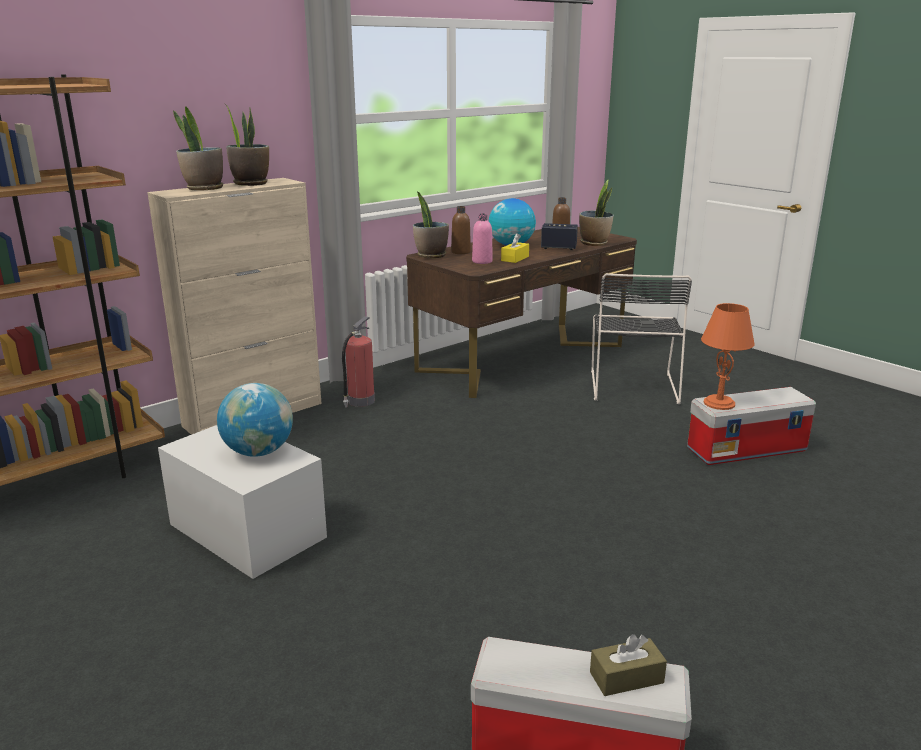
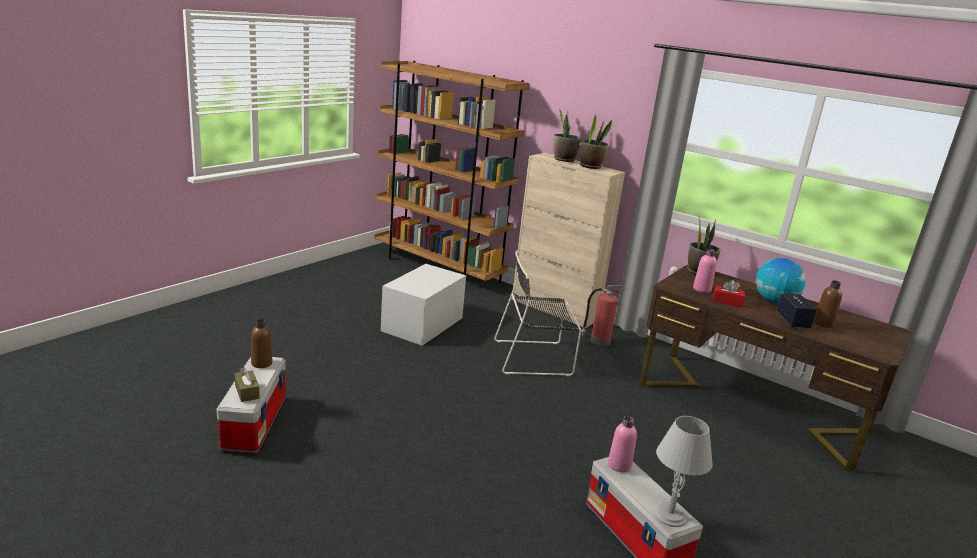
camera: 75 degrees right, 0 degrees up
(259, 452) = (427, 284): globe -> none
(460, 252) = (723, 282): brown bottle -> brown bottle (261, 363)
(515, 258) = (727, 302): yellow tissue box -> red tissue box
(594, 243) = (838, 340): potted plant -> none
(633, 385) = (742, 473): black chair -> black chair (535, 358)
(718, 403) = (619, 465): orange table lamp -> pink bottle
(787, 396) = (669, 515): none -> grey table lamp

